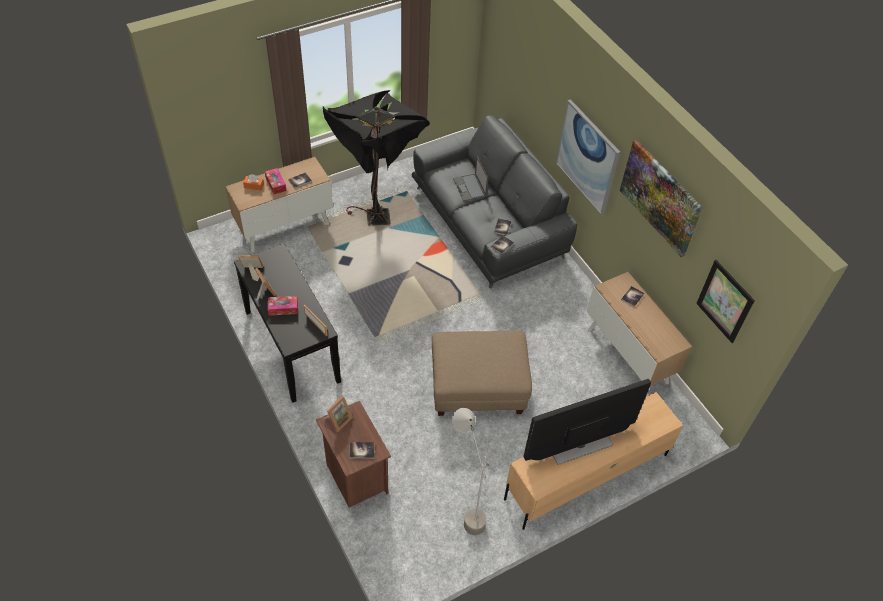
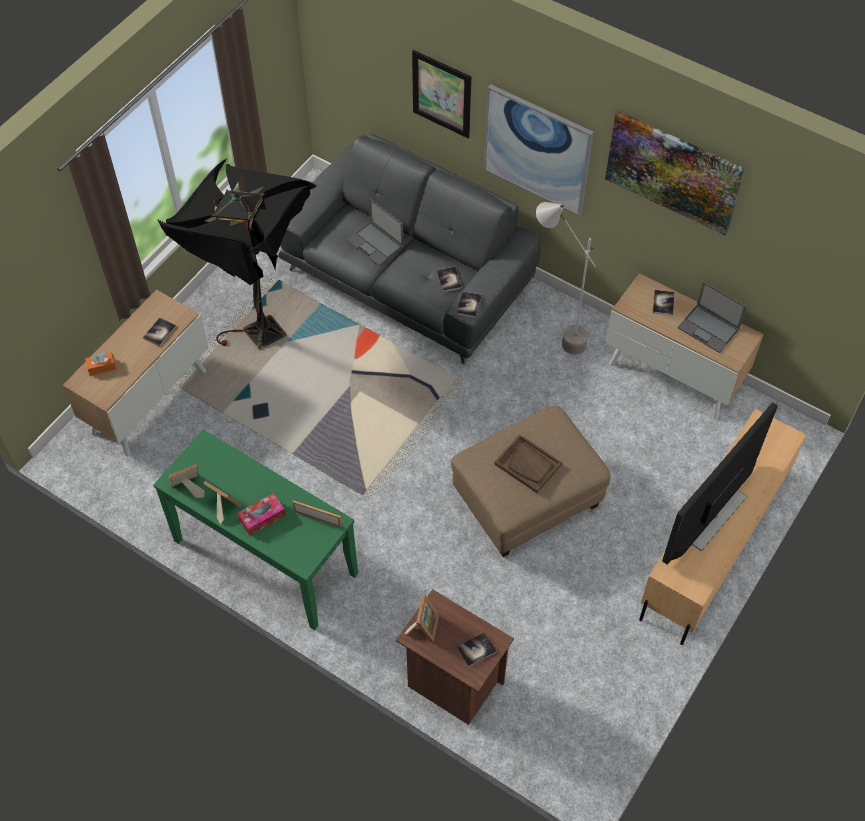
camera: 25 degrees left, 5 degrees up
(275, 184) = (130, 351): tissue box -> none
(291, 346) = (265, 557): black console table -> green console table
(465, 509) = (604, 655): grey floor lamp -> grey floor lamp (556, 335)
(478, 358) = (528, 464): none -> brown tray
(654, 326) = (709, 329): none -> laptop
(725, 301) = (803, 269): picture -> picture (442, 94)

